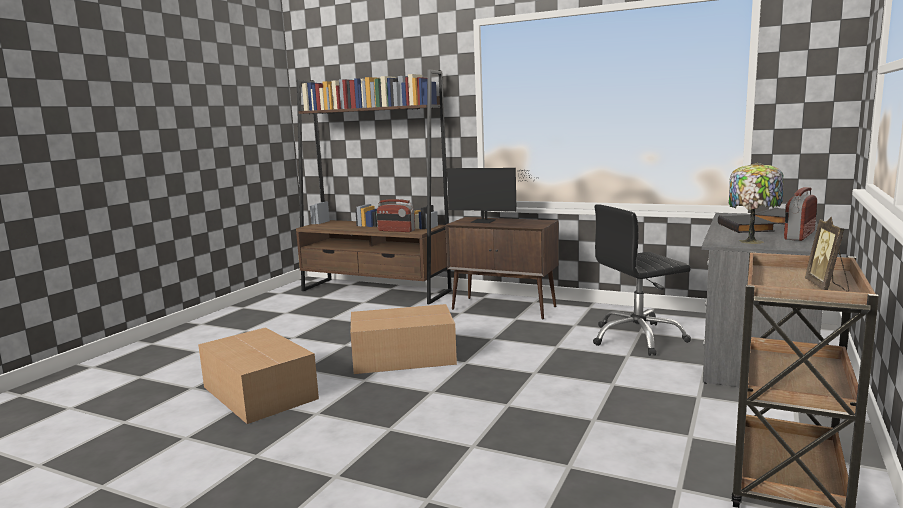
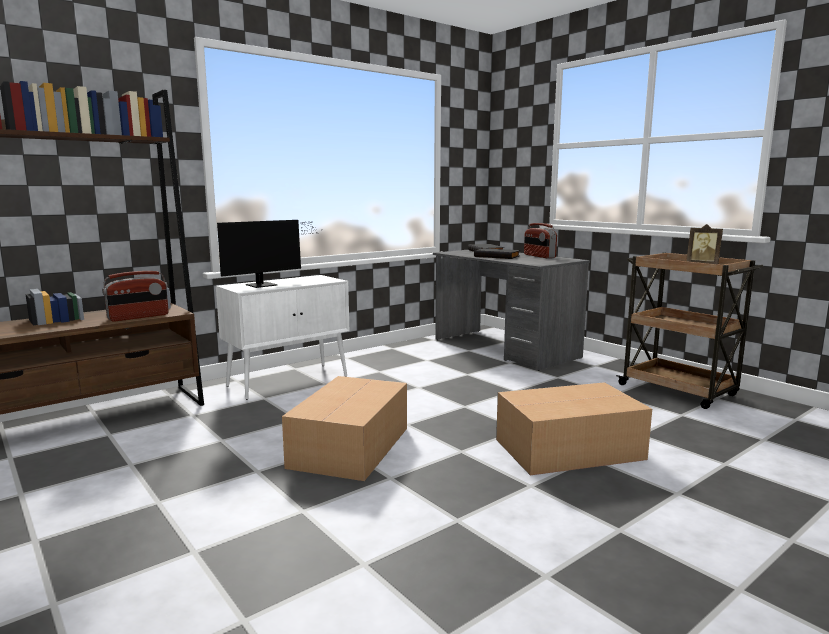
camera: 65 degrees left, 0 degrees up
(259, 393) = (349, 554): cardboard box -> cardboard box (571, 449)
(504, 308) = (289, 381): brown cabinet -> white cabinet
(637, 338) = (438, 363): black office chair -> none
(753, 241) = (542, 261): table lamp -> none

